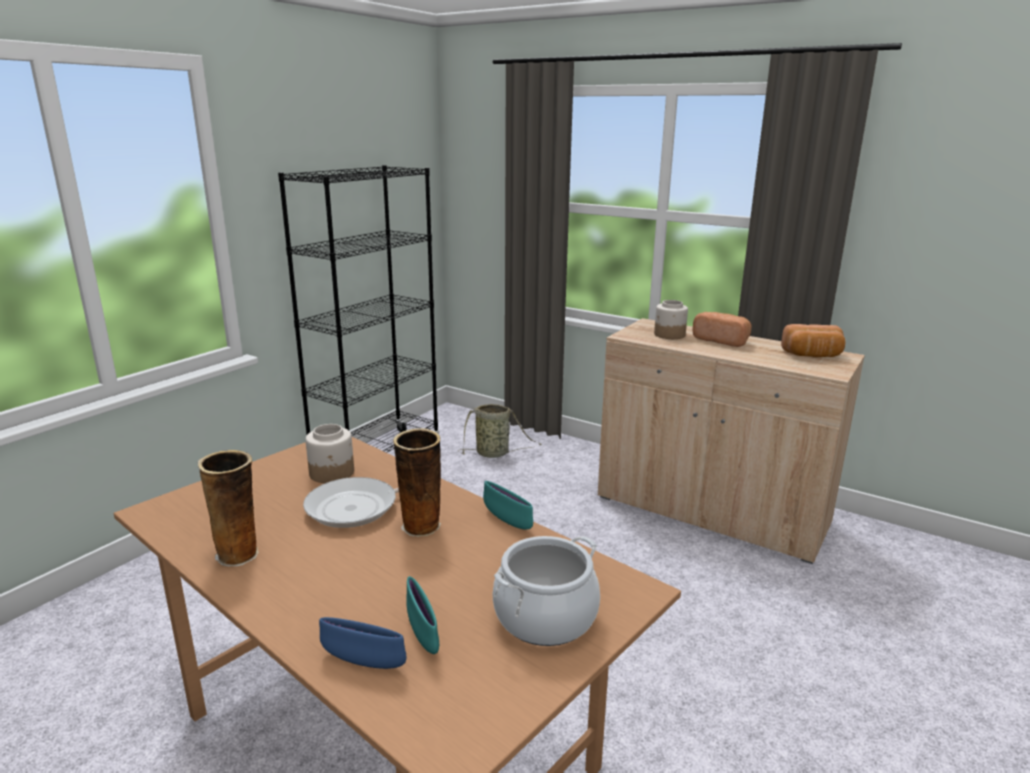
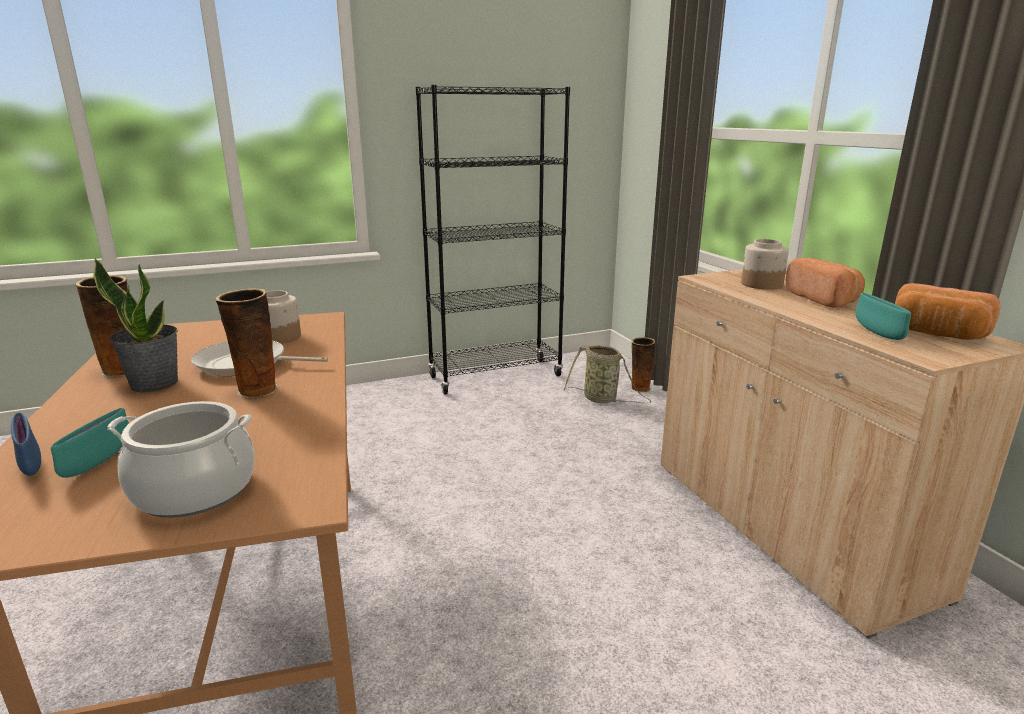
camera: 35 degrees right, 0 degrees up
(307, 554) = (154, 383): none -> potted plant
(507, 521) = (325, 407): turquoise bowl -> turquoise bowl (877, 333)
(512, 435) = (639, 388): none -> vase

